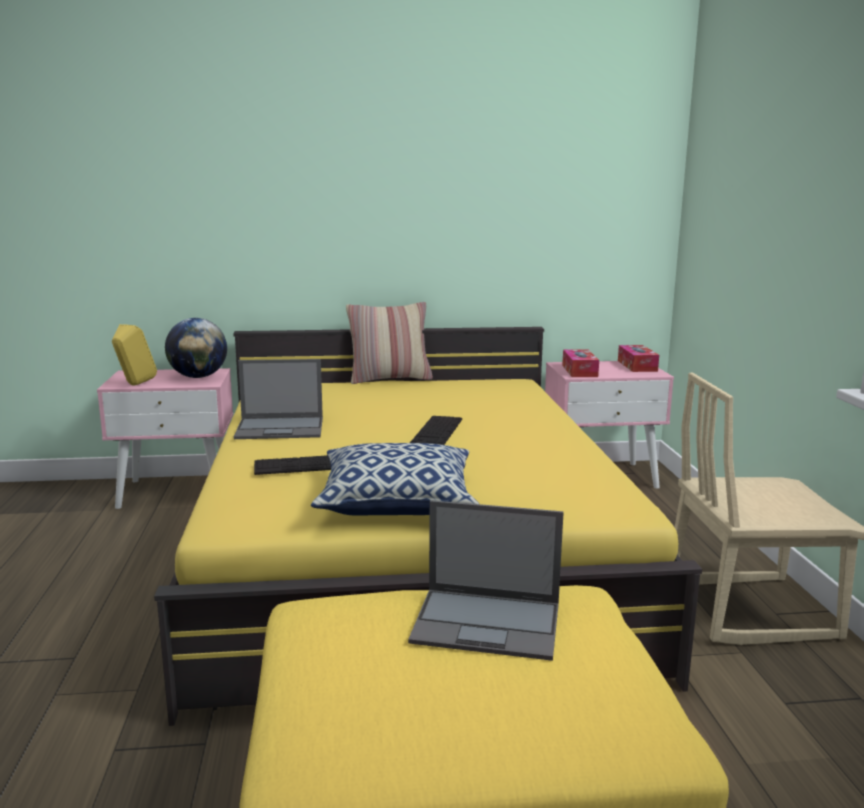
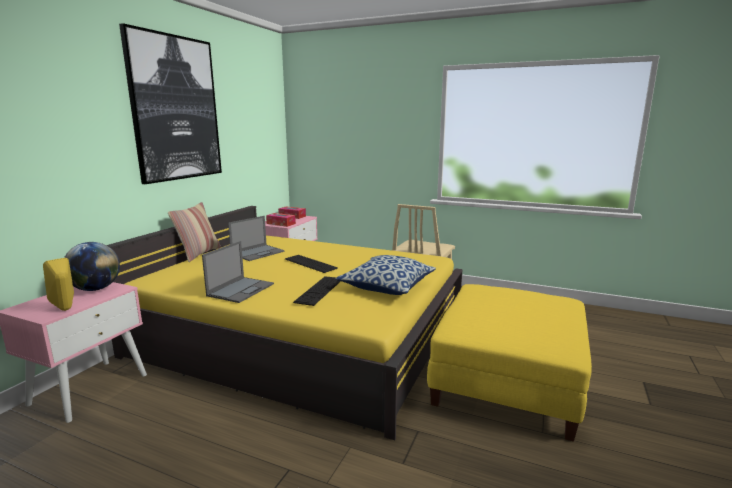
camera: 60 degrees left, 0 degrees up
(396, 153) = (175, 109): none -> picture
(488, 623) = (493, 301): laptop -> laptop (258, 253)

